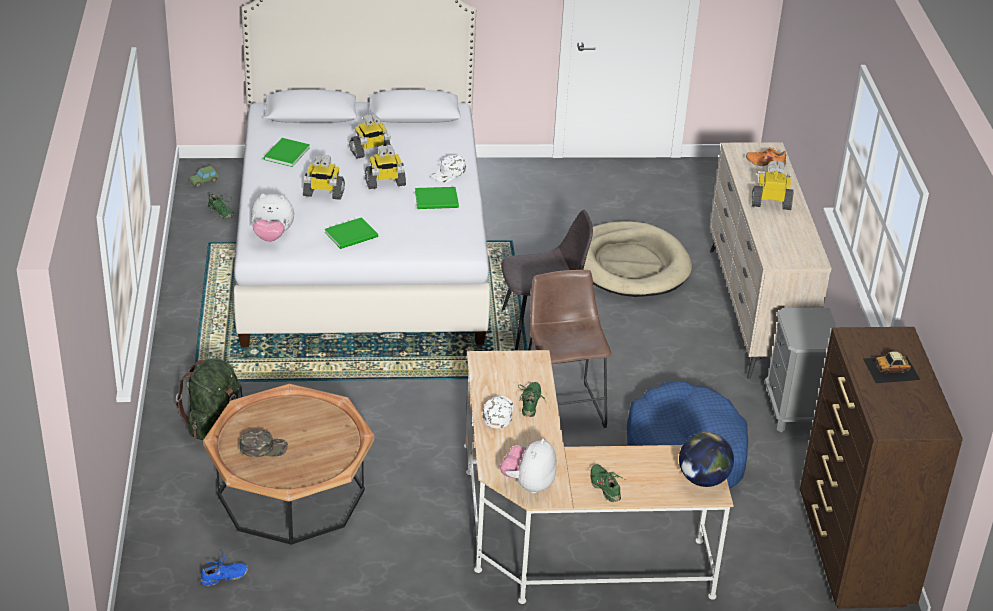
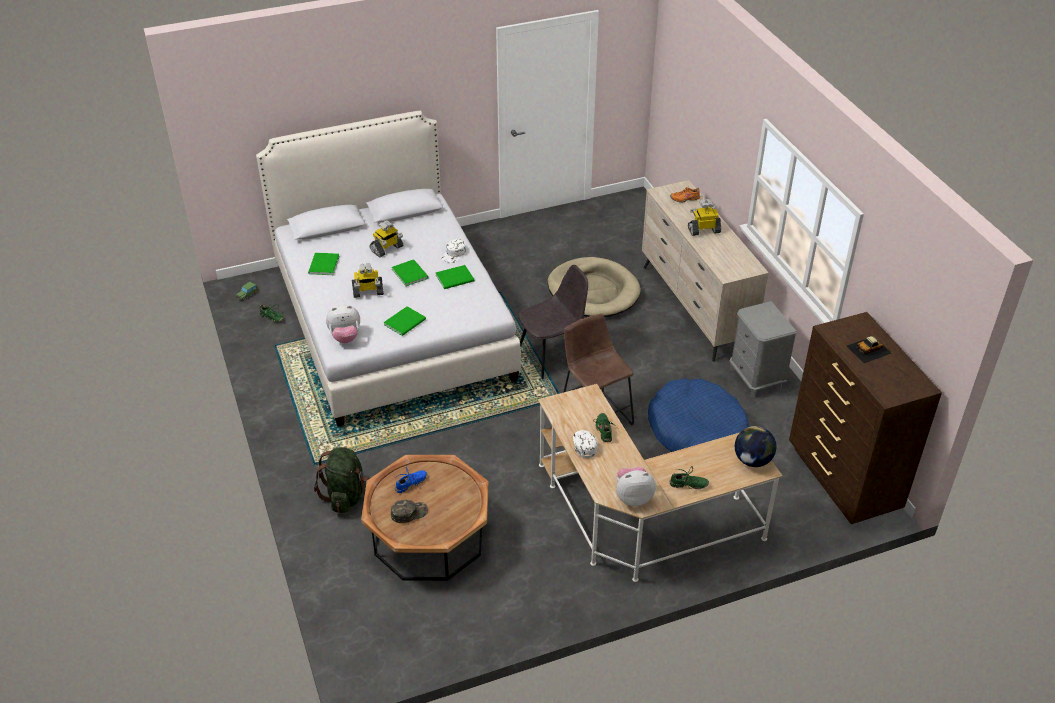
camera: 15 degrees left, 5 degrees up
(224, 578) = (409, 622): blue shoe -> blue shoe (411, 484)
(385, 183) = (410, 273): toy robot -> green book
(528, 484) = (633, 497): plush toy -> plush toy turned 75 degrees clockwise
(605, 487) = (688, 485): green shoe -> green shoe turned 135 degrees clockwise

